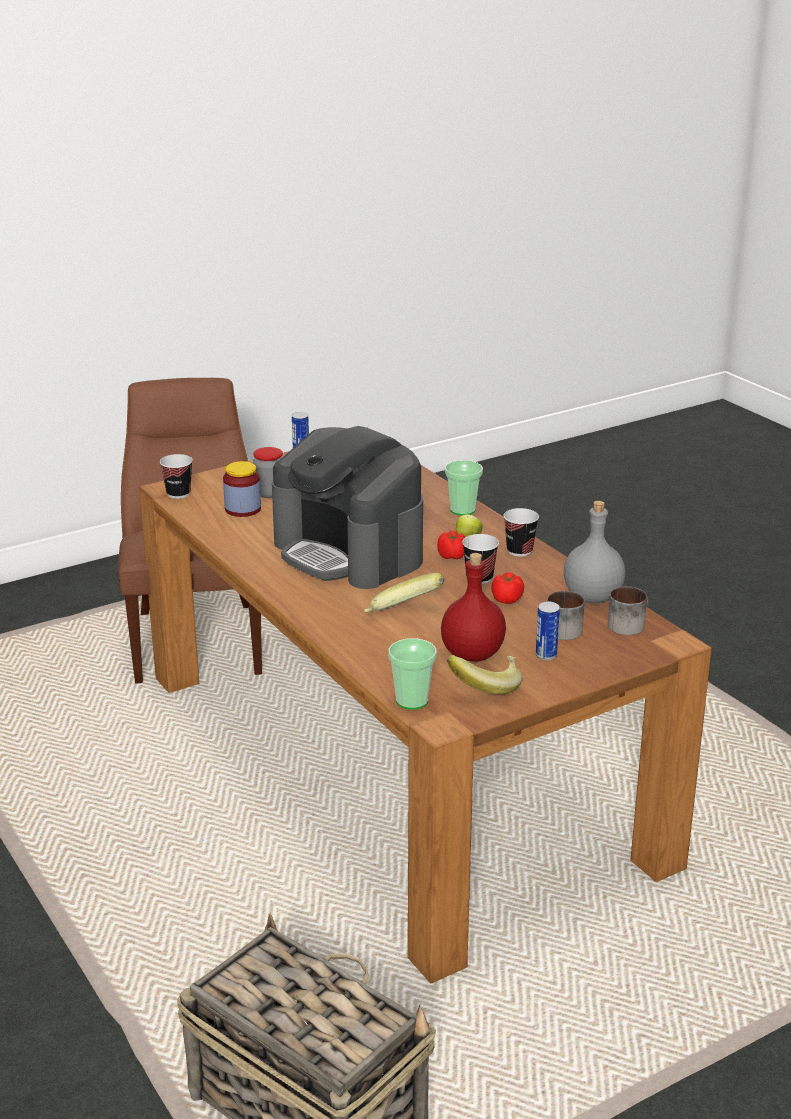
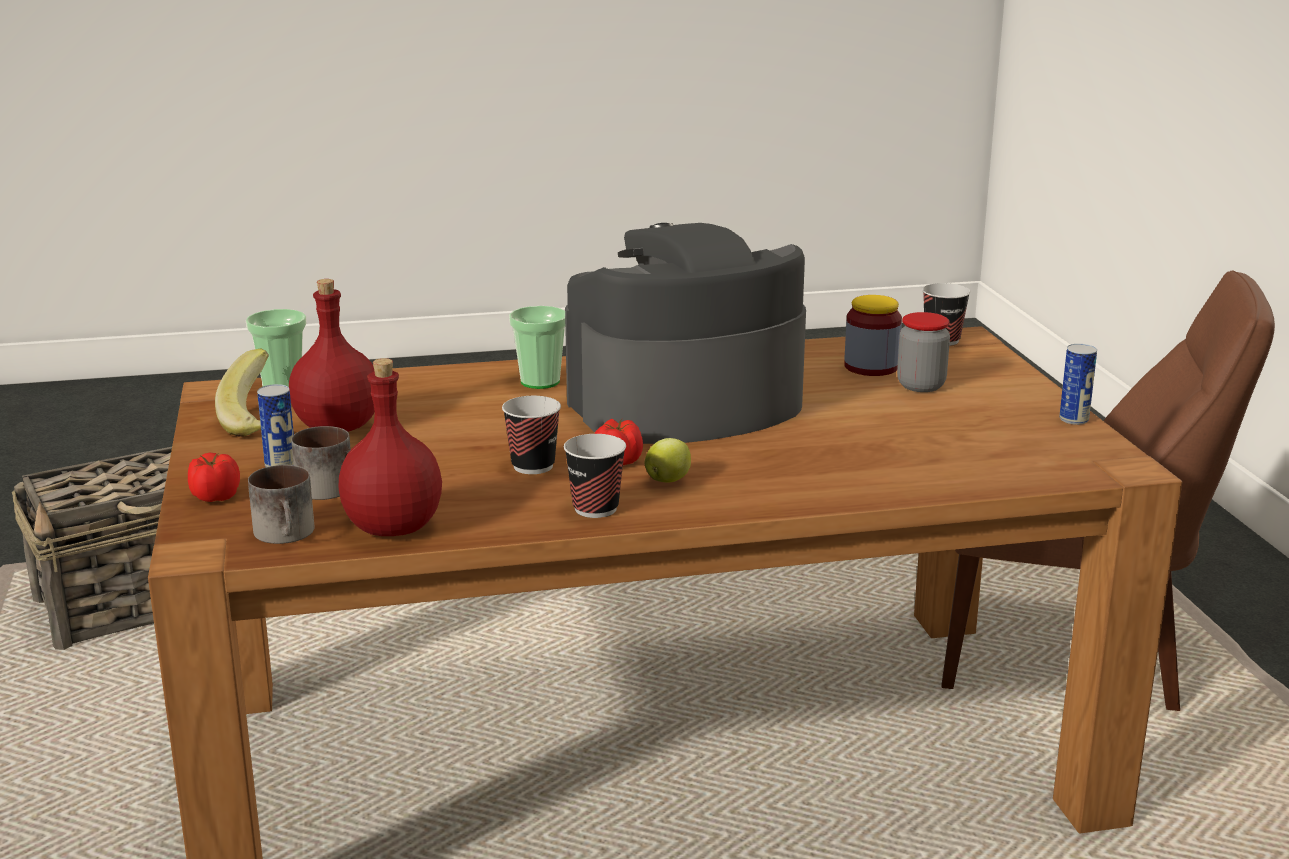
camera: 110 degrees right, 5 degrees down
(402, 614) = (481, 409): banana -> none
(462, 510) = (782, 496): cup -> cup (540, 382)
(507, 599) = (451, 471): tomato -> tomato (214, 497)
(592, 596) = (395, 528): grey bottle -> red bottle

